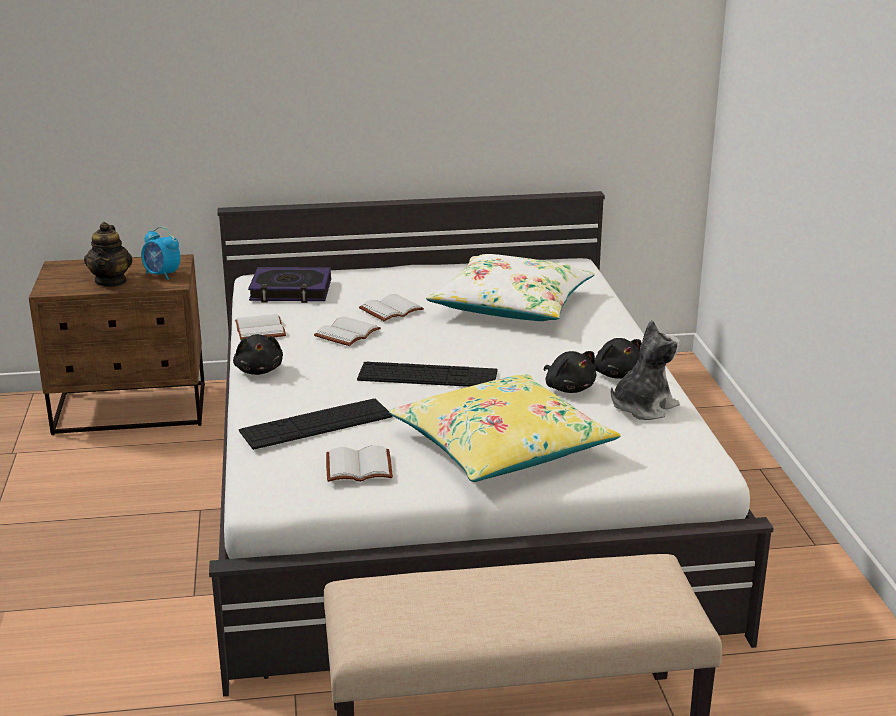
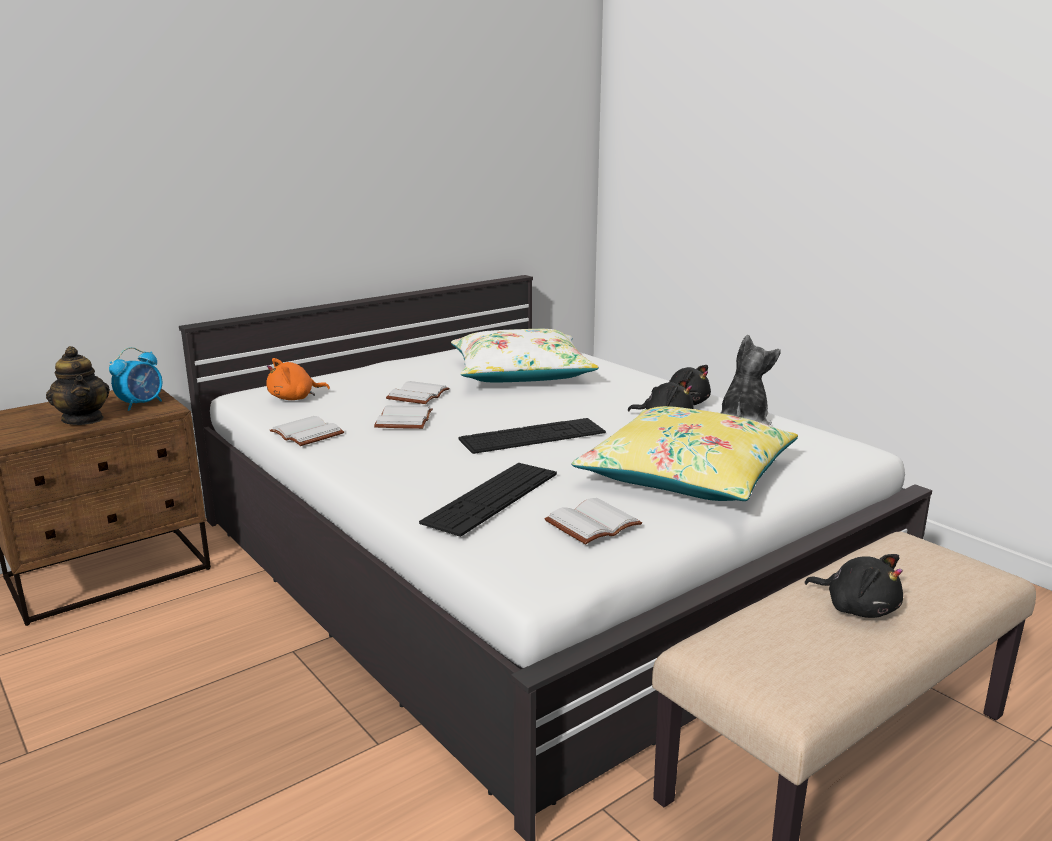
camera: 30 degrees left, 5 degrees down
(162, 275) = (141, 404): alarm clock -> alarm clock turned 60 degrees counterclockwise
(259, 370) = (356, 467): black plush toy -> black plush toy (857, 608)
(290, 291) = (294, 398): book -> orange plush toy

